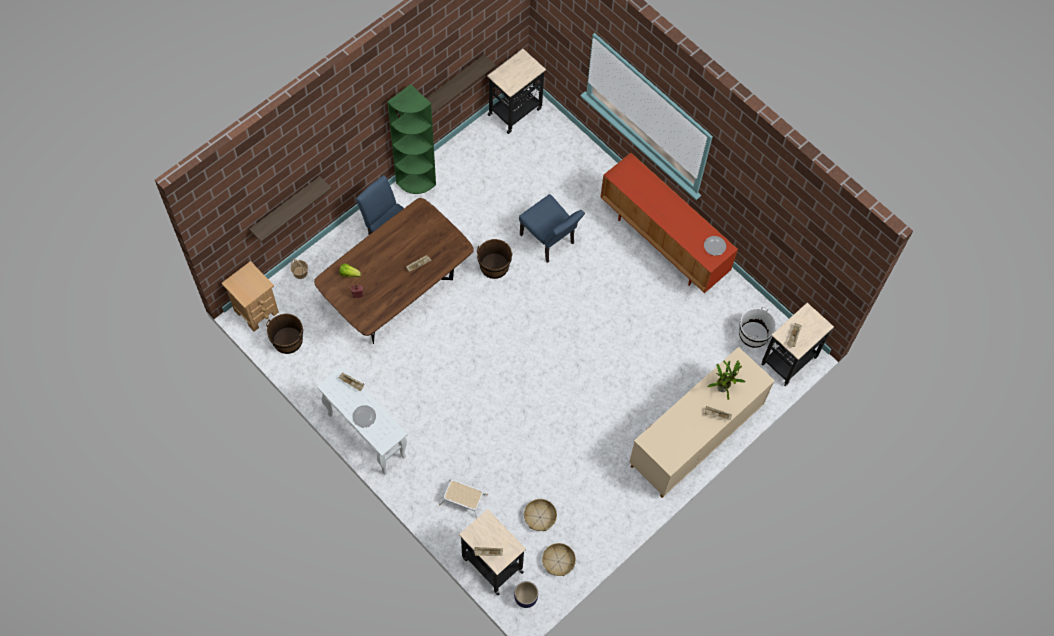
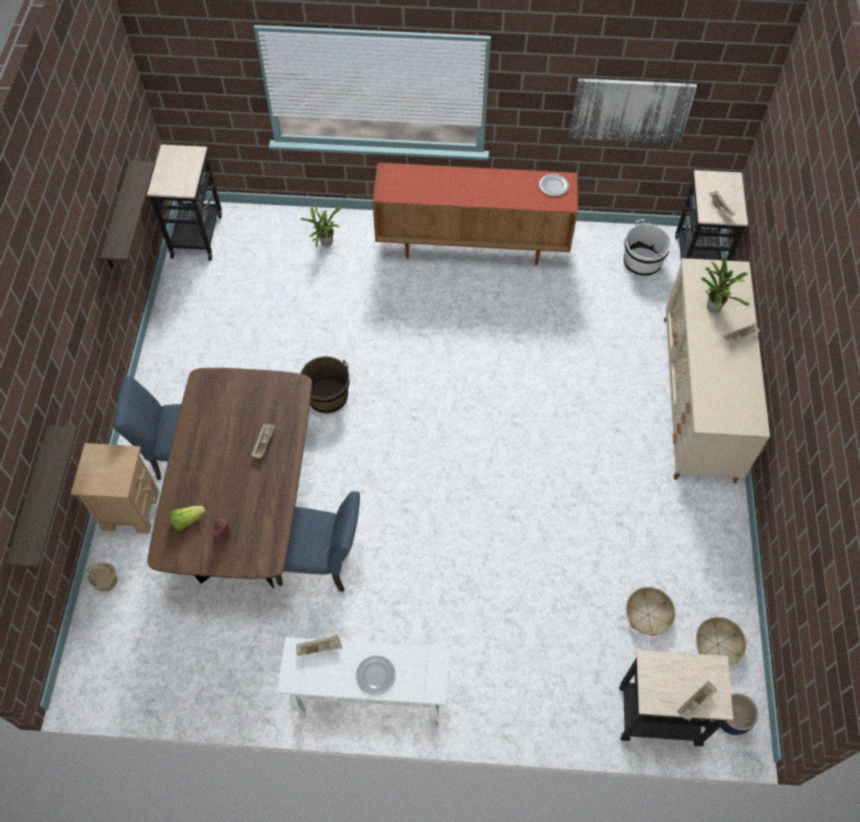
camera: 40 degrees left, 5 degrees down
(257, 311) = (91, 672): beige nightstand -> beige nightstand (132, 510)
(288, 340) = (164, 673): brown bucket -> none
(416, 185) = (158, 381): green bookcase -> none
(463, 499) = (551, 671): beige step ladder -> none
(550, 242) = (360, 328): blue chair -> blue chair (322, 563)
(581, 174) = (325, 243): none -> potted plant
(780, 237) = (630, 110): none -> picture

